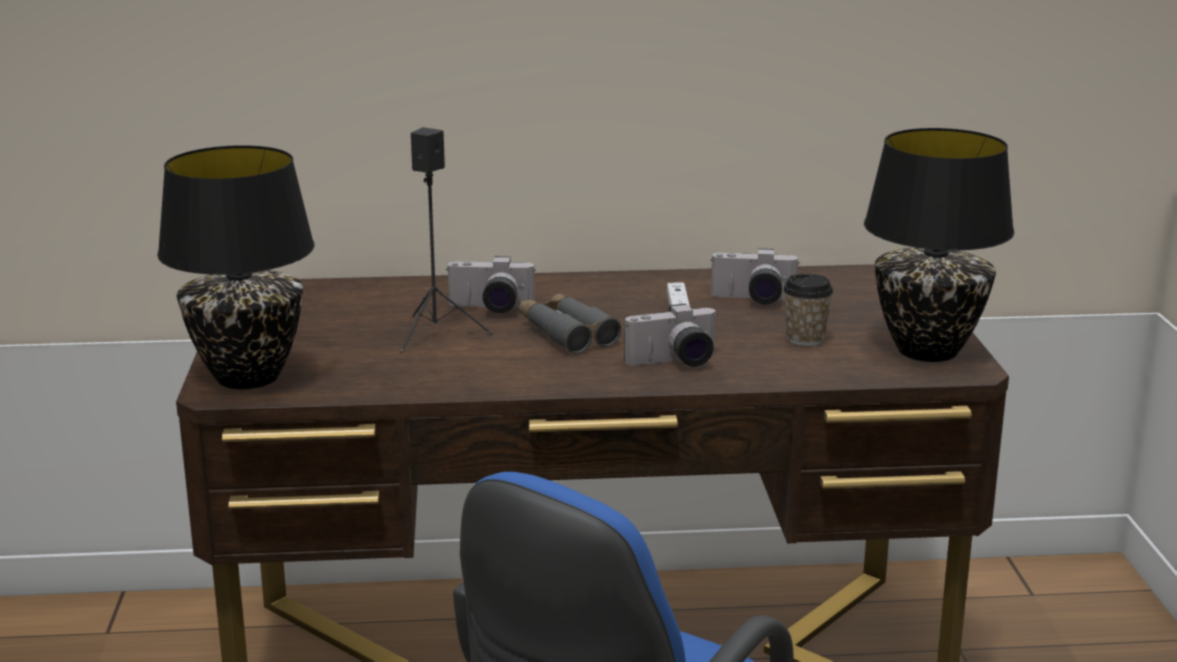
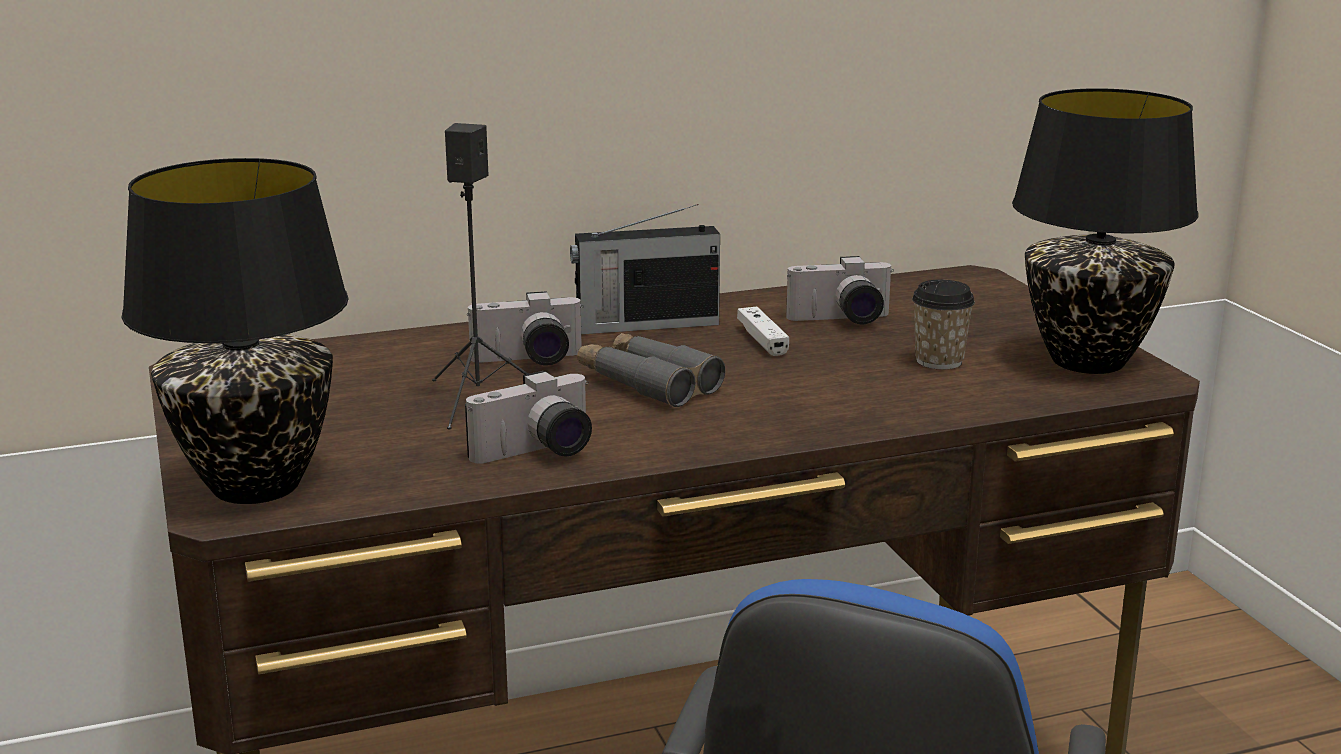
camera: 15 degrees left, 0 degrees up
(596, 289) = (644, 324): none -> radio
(674, 362) = (808, 405): camera -> camera (538, 453)

